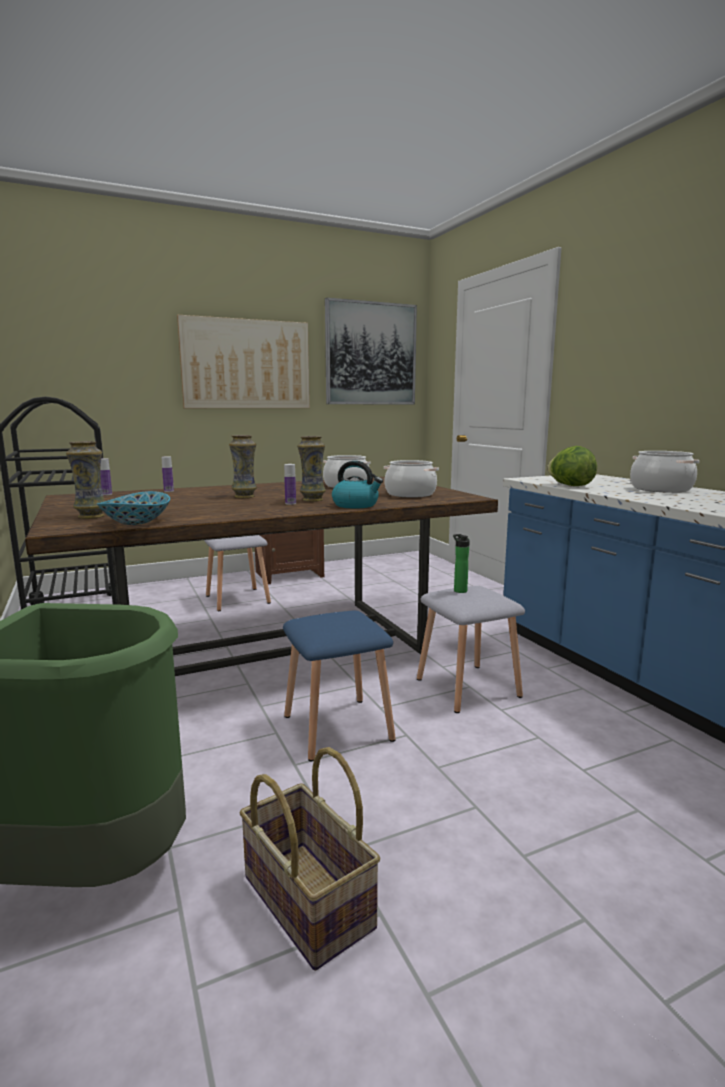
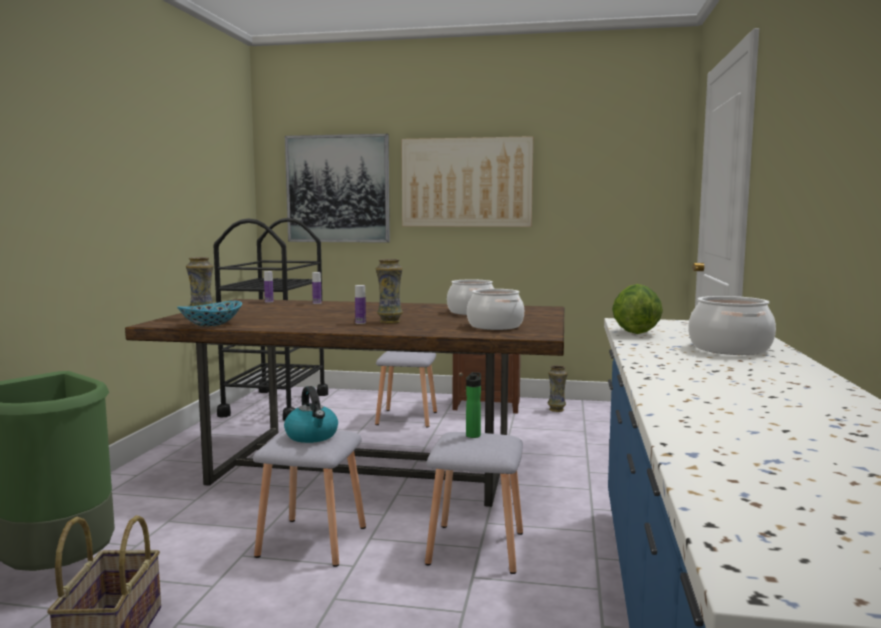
camera: 35 degrees right, 5 degrees down
(245, 496) = (351, 313): vase -> vase (557, 410)
(336, 728) = (310, 541): blue stool -> grey stool
(356, 505) = (404, 330): kettle -> kettle (312, 436)
(371, 354) = (612, 165): picture -> picture (338, 189)

